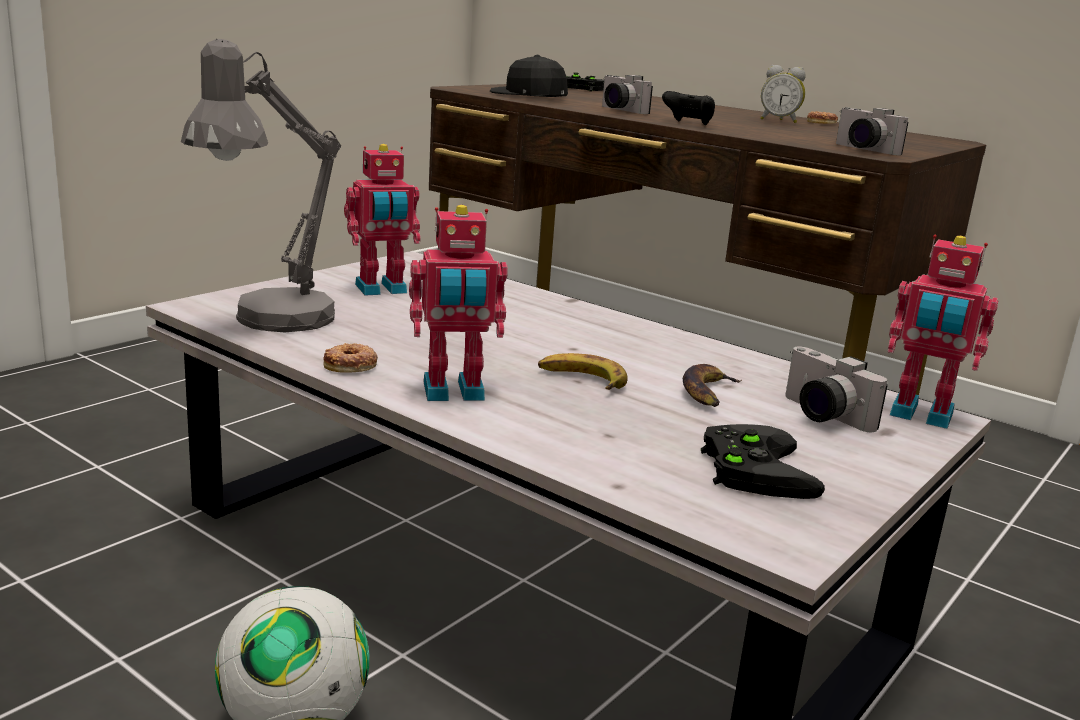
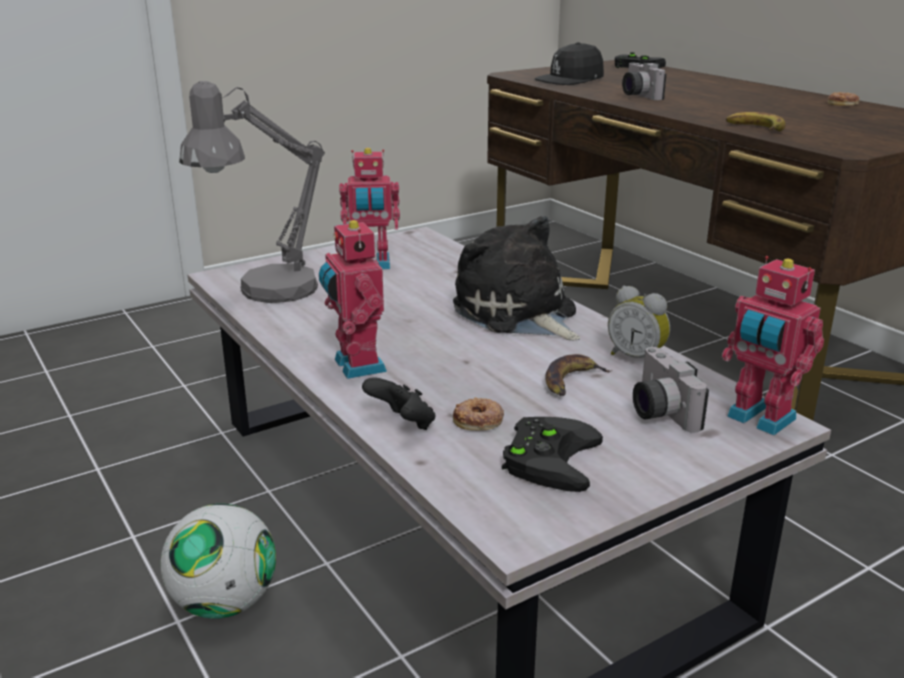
camera: 20 degrees right, 5 degrees up
(351, 365) = (296, 335): donut -> donut (479, 420)
(454, 393) = (356, 366): toy robot -> toy robot turned 60 degrees clockwise
(528, 95) = (570, 80): black cap -> black cap turned 90 degrees counterclockwise
(581, 380) = (469, 361): banana -> banana (754, 128)
(592, 332) = (518, 313): none -> plush toy
(688, 123) = (687, 112): black game controller -> black game controller (402, 424)
(779, 121) = (795, 103): alarm clock -> alarm clock (637, 358)
(861, 149) = (833, 142): camera -> none

